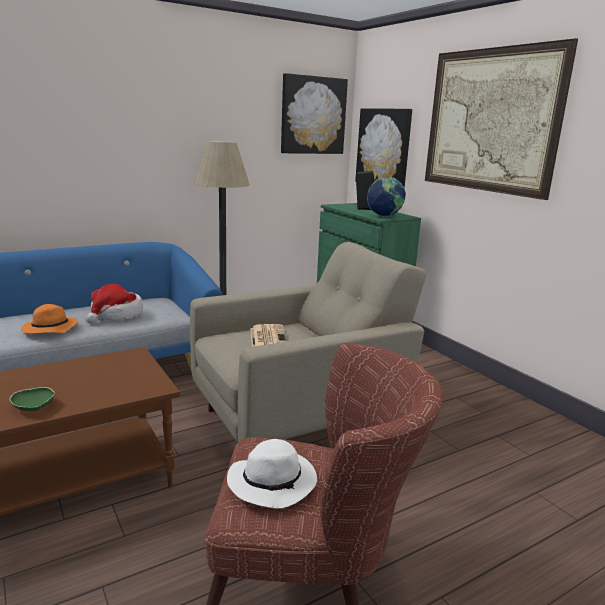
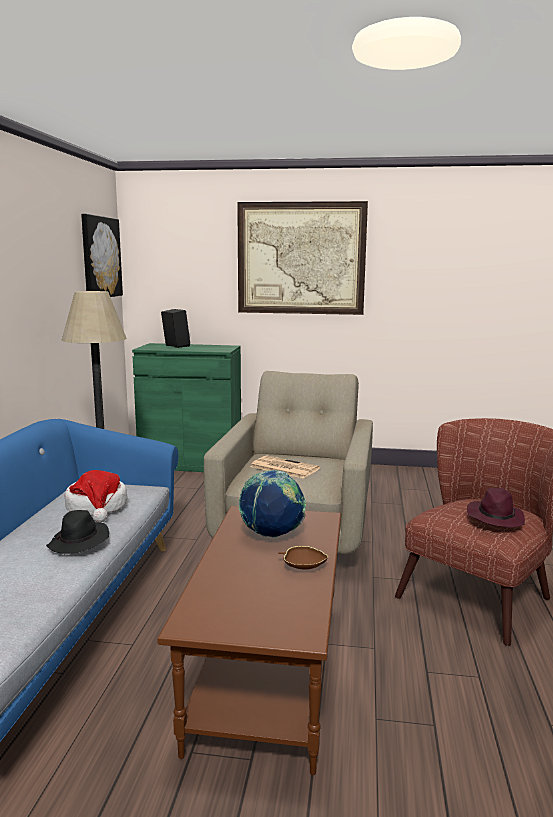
camera: 50 degrees left, 5 degrees down
(34, 407) = (303, 566): green bowl -> brown bowl
(49, 329) = (79, 542): orange hat -> black hat
(273, 482) = (495, 518): white hat -> purple hat
(383, 148) = (175, 286): picture -> none
(384, 217) = (220, 349): globe -> globe (272, 535)

